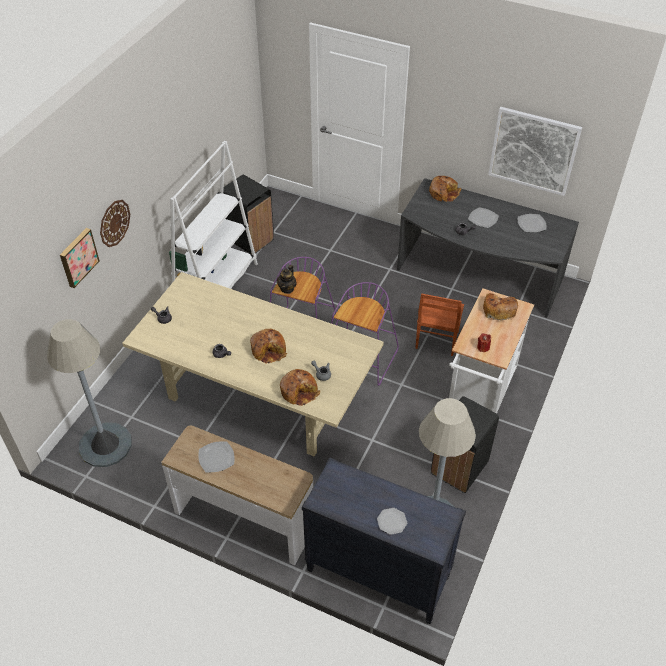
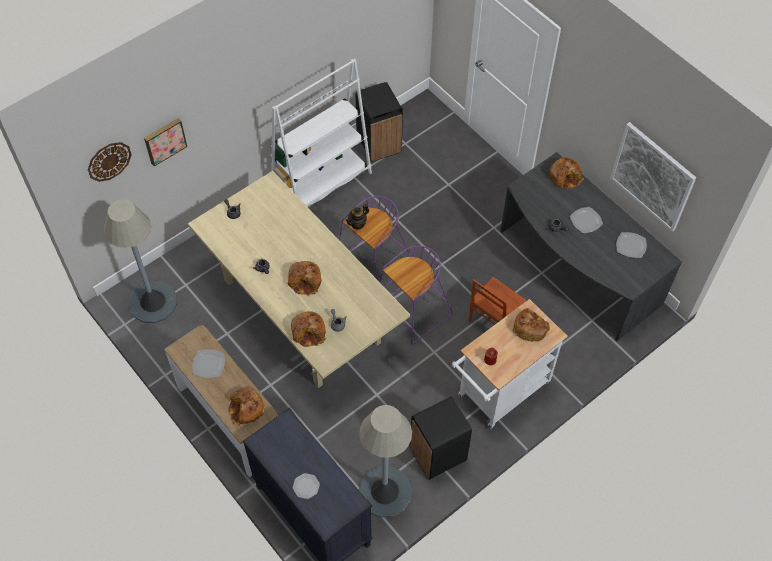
camera: 25 degrees right, 10 degrees up
(114, 223) = (212, 115): wall clock -> wall clock (109, 161)
(278, 483) = (246, 409): none -> bread

